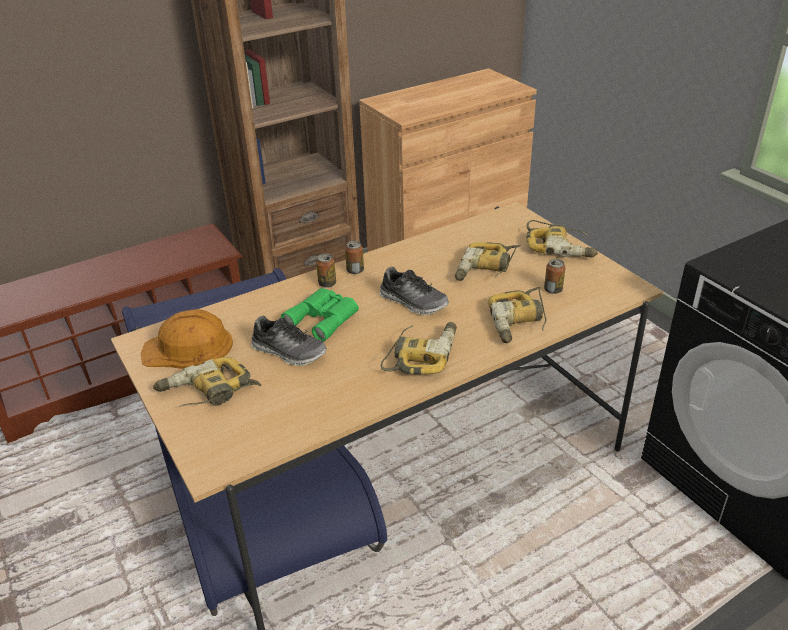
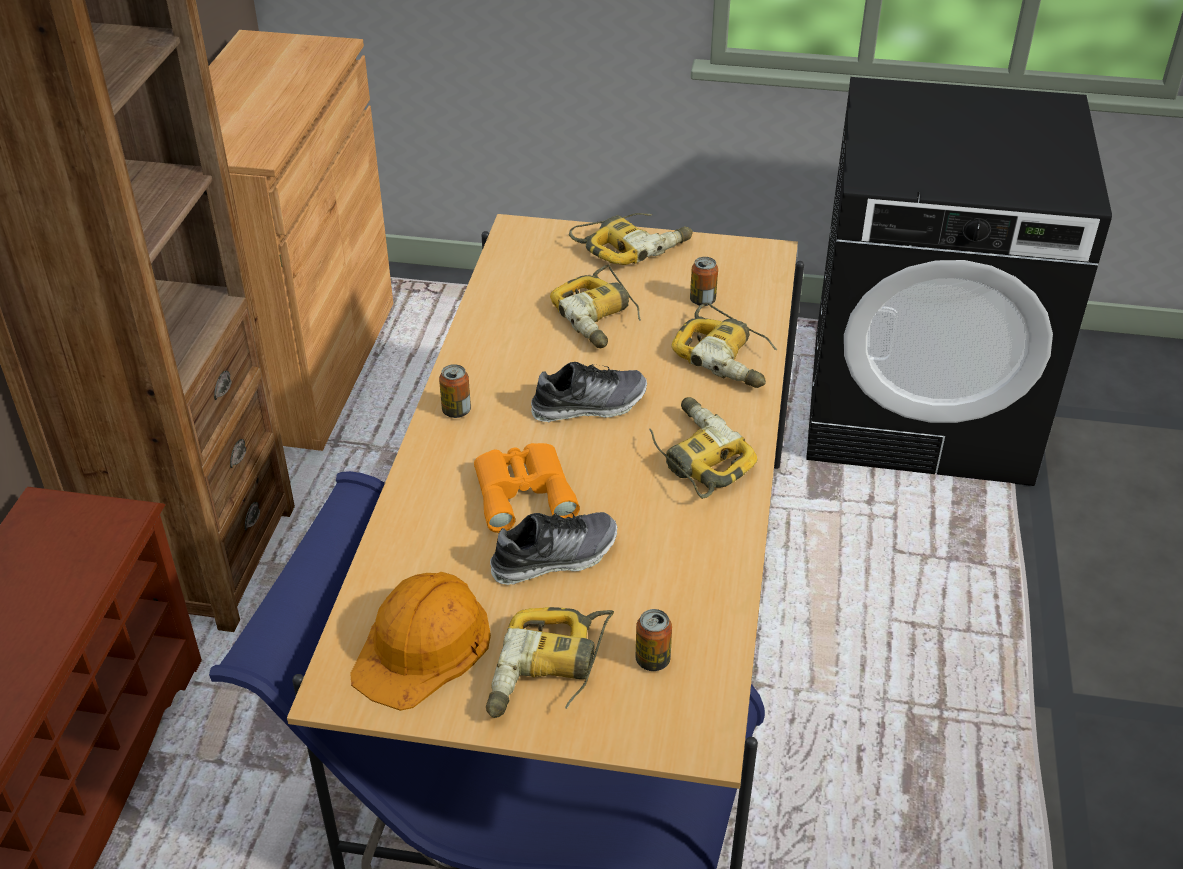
camera: 50 degrees left, 5 degrees up
(324, 318) = (523, 491): green binoculars -> orange binoculars
(327, 284) = (451, 449): can -> can (652, 660)

